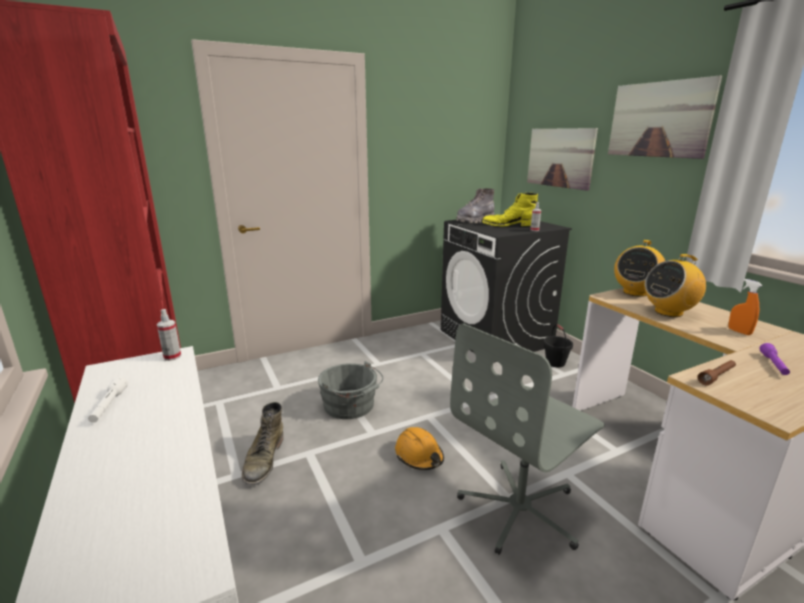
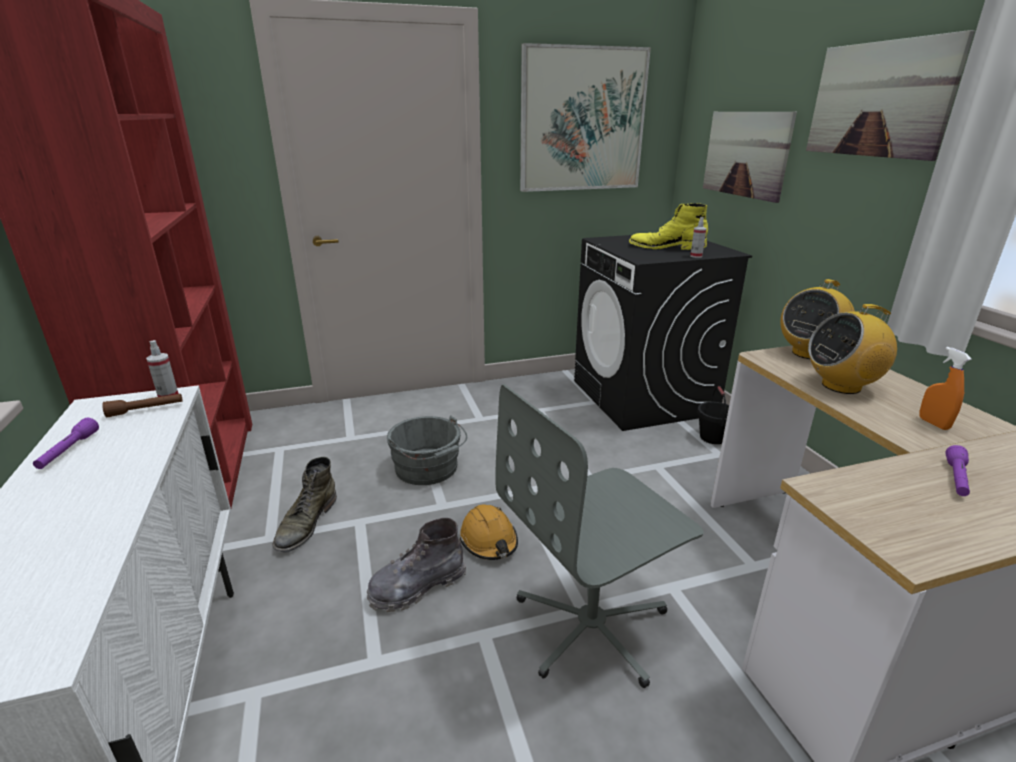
camera: 10 degrees right, 5 degrees up
(109, 406) = (68, 451): white flashlight -> purple flashlight
(439, 135) = (582, 120): none -> picture
(475, 220) = (623, 239): grey boot -> grey boot (417, 586)
(717, 376) = (855, 488): brown flashlight -> brown flashlight (146, 410)

